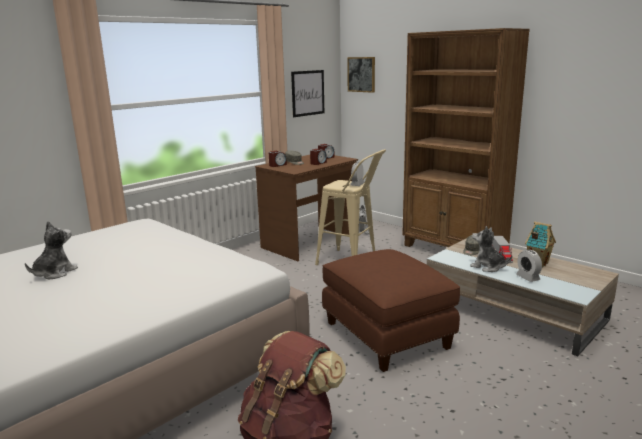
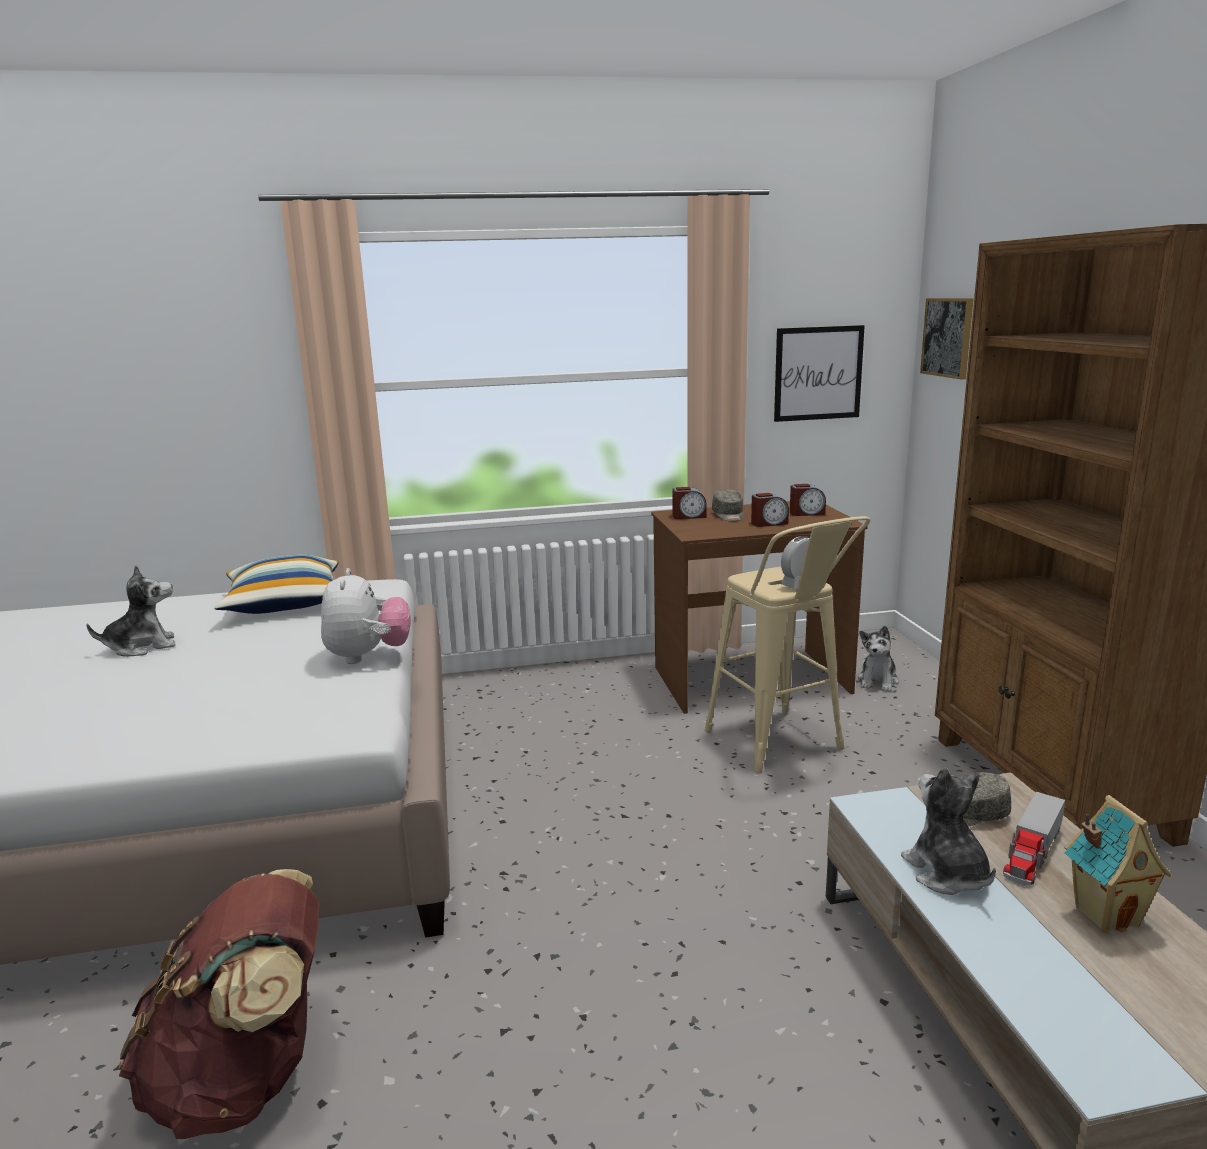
camera: 35 degrees right, 0 degrees up
(101, 239) = (284, 603): none -> pillow
(206, 247) = (368, 656): none -> plush toy
(387, 335) = (654, 942): brown ottoman -> none
(527, 277) = (1016, 948): alarm clock -> none

